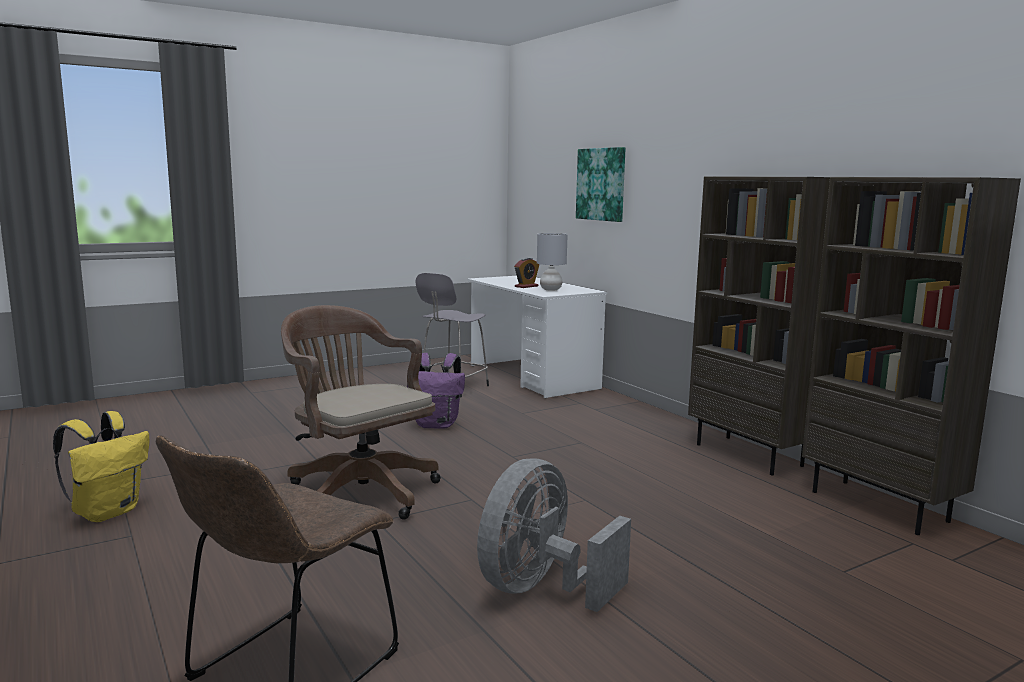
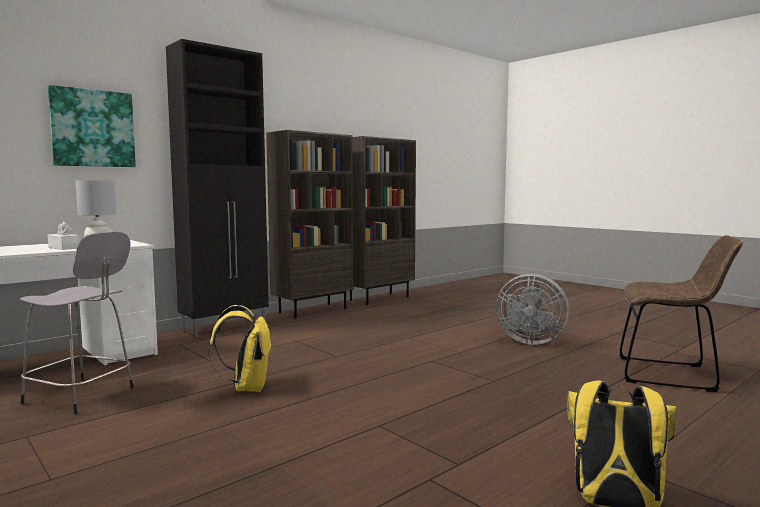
camera: 100 degrees left, 5 degrees down
(358, 490) = (444, 394): brown office chair -> none
(437, 424) = (247, 388): purple backpack -> yellow backpack
(526, 286) = (63, 248): alarm clock -> white tissue box
(648, 416) = (226, 327): none -> black cabinet

